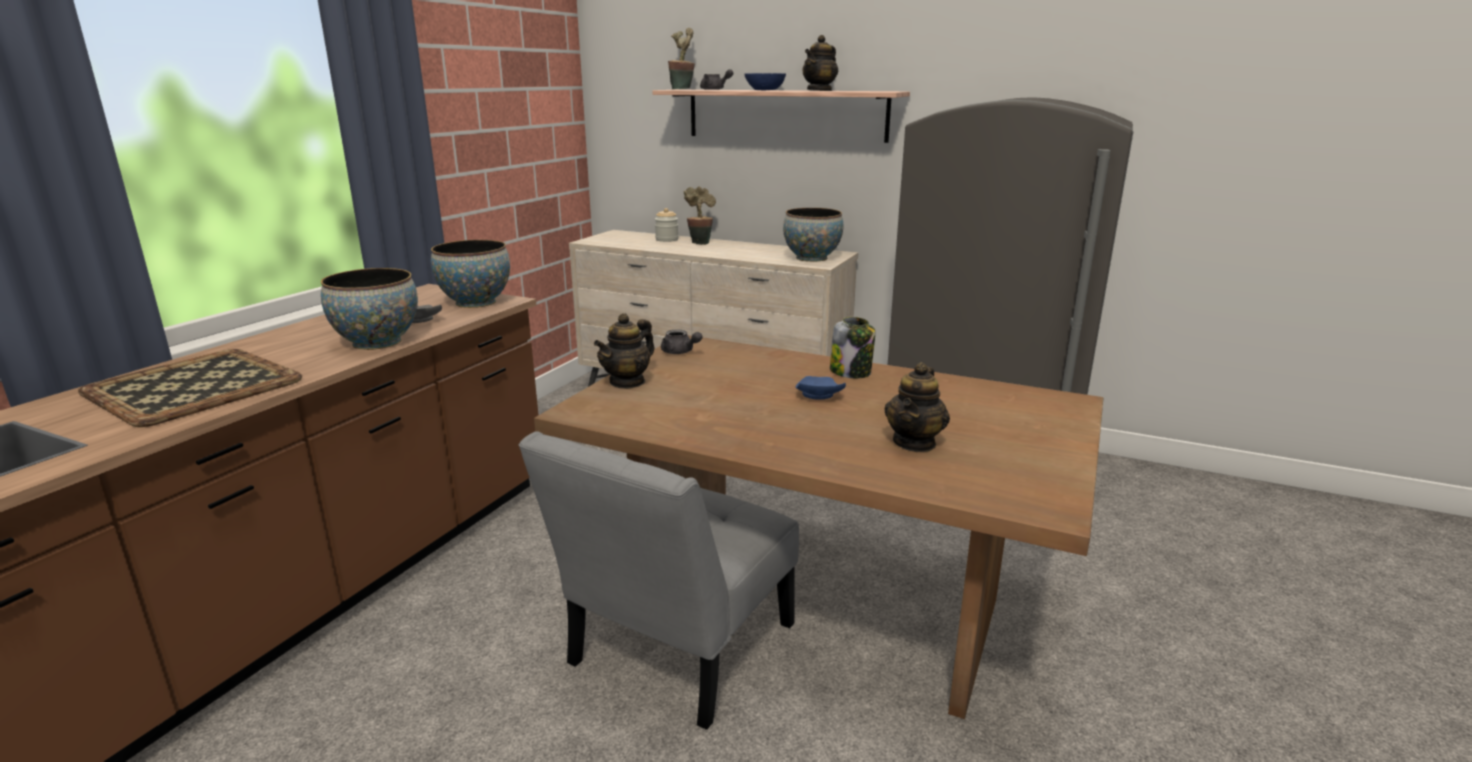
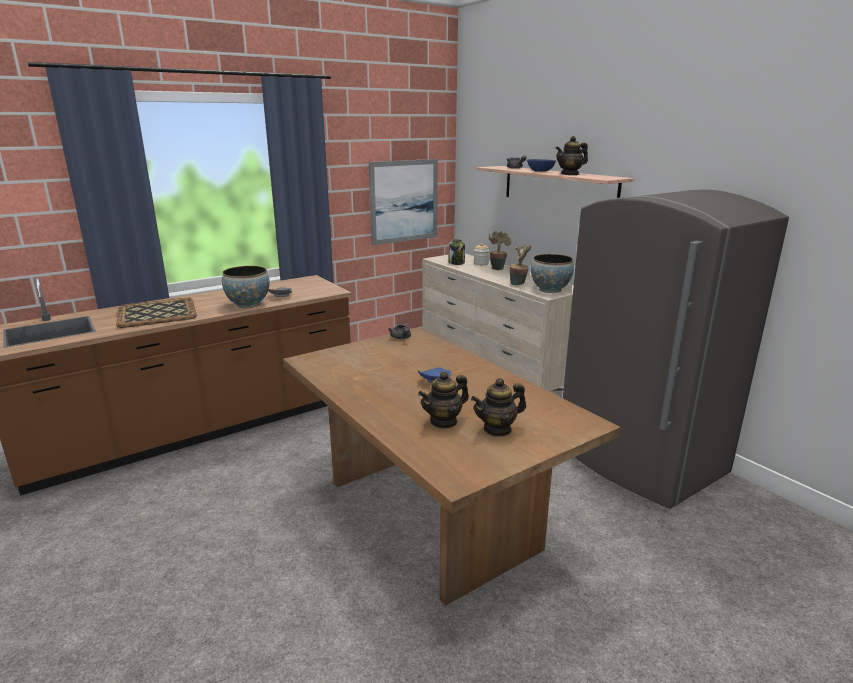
camera: 30 degrees right, 0 degrees up
(475, 302) = (320, 290): bowl -> none
(526, 152) = (404, 201): none -> picture
(627, 382) = (350, 349): teapot -> teapot (497, 429)
(675, 651) = (333, 509): grey chair -> none
(683, 89) = (499, 166): potted plant -> potted plant (519, 284)
(851, 372) = (478, 371): jar -> jar (456, 263)

